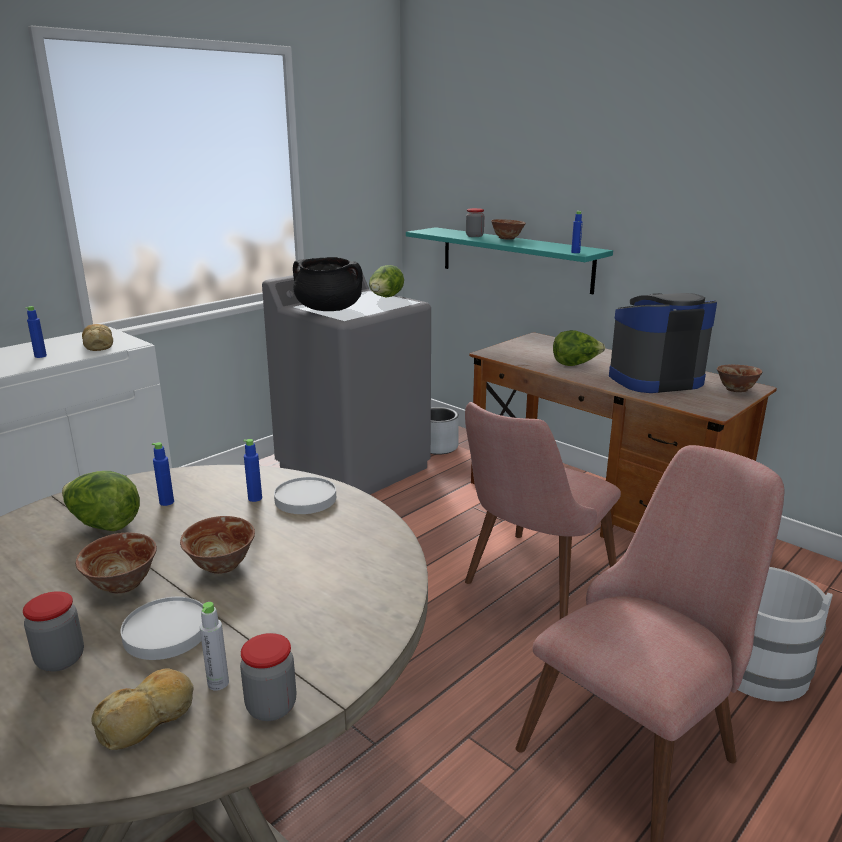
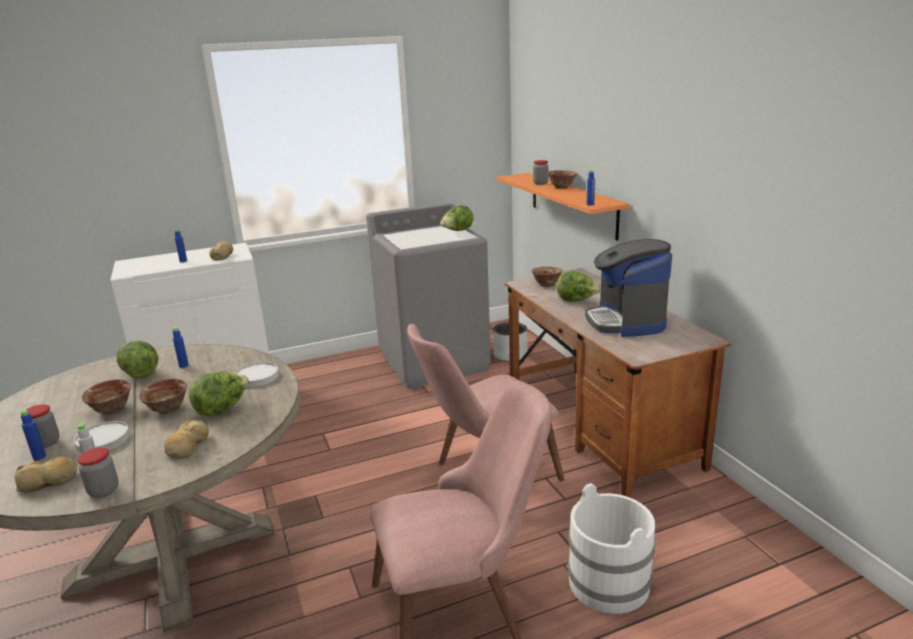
camera: 25 degrees right, 0 degrees up
(255, 498) = (231, 371): blue bottle -> blue bottle (39, 457)
(311, 549) = (222, 409): none -> lettuce
(325, 610) = (187, 446): none -> bread
(329, 309) = (403, 239): black cooking pot -> none
(515, 259) = (572, 204): turquoise shelf -> orange shelf
(654, 379) = (626, 321): coffee machine -> coffee machine turned 105 degrees counterclockwise
(736, 389) = (687, 340): bowl -> bowl (546, 285)

